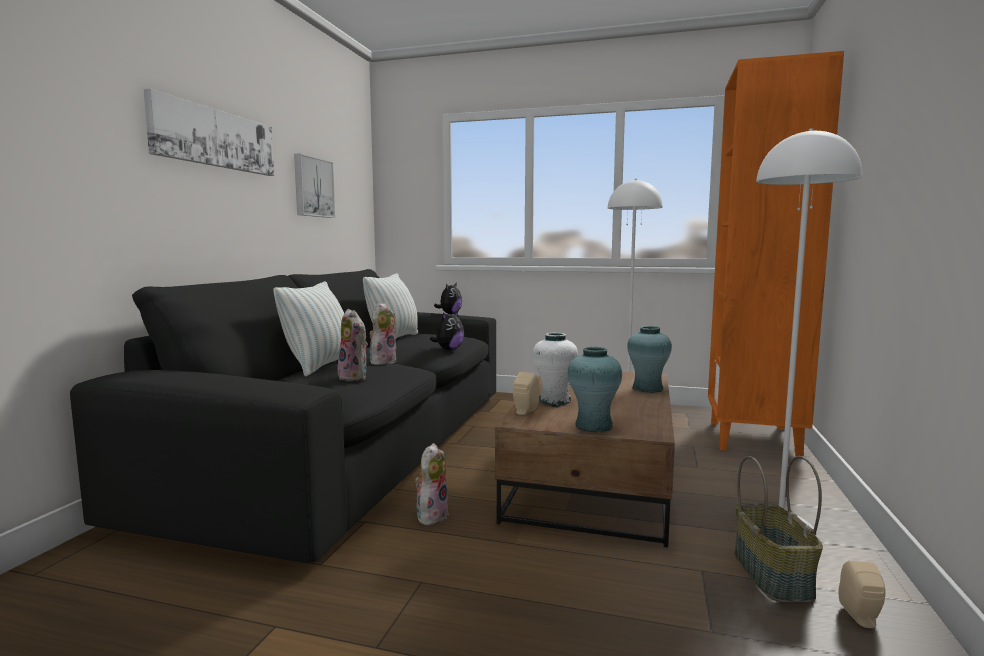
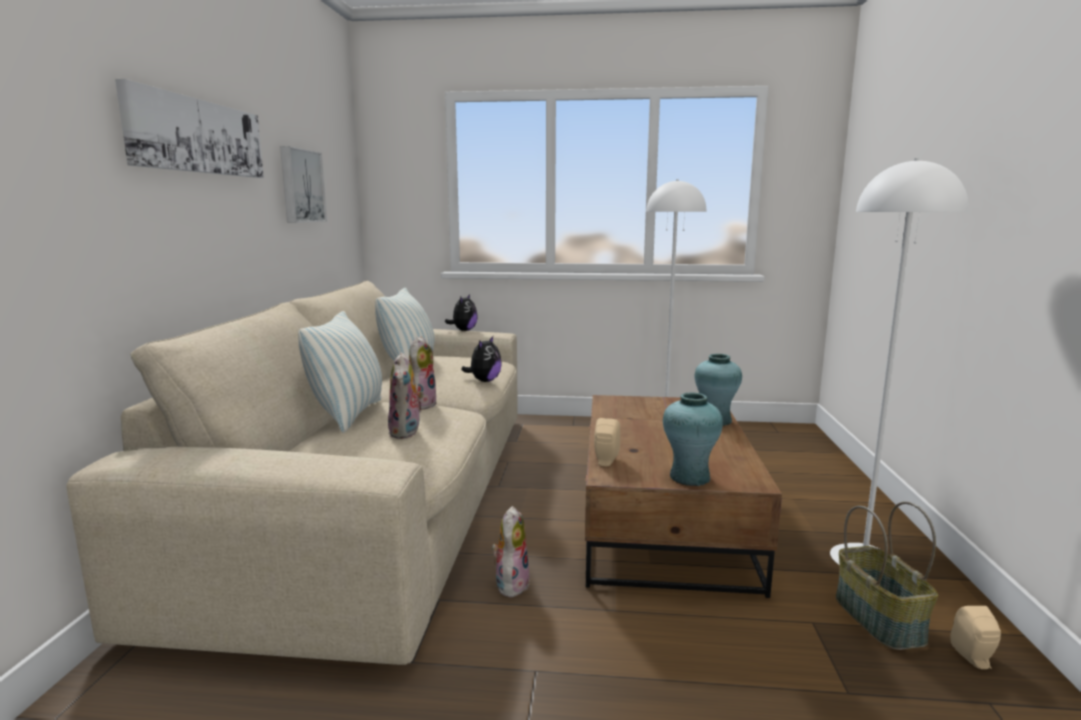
camera: 10 degrees left, 5 degrees up
(355, 377) = (407, 432): plush toy -> plush toy turned 45 degrees clockwise
(358, 445) = (387, 496): black sofa -> beige sofa
(554, 400) = (629, 443): white vase -> none
(754, 439) = (802, 458): orange bookcase -> none

